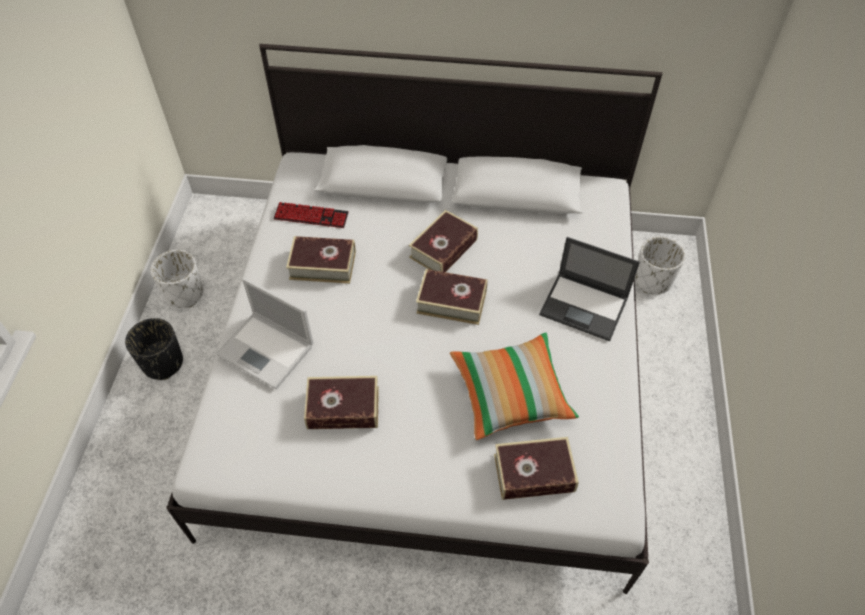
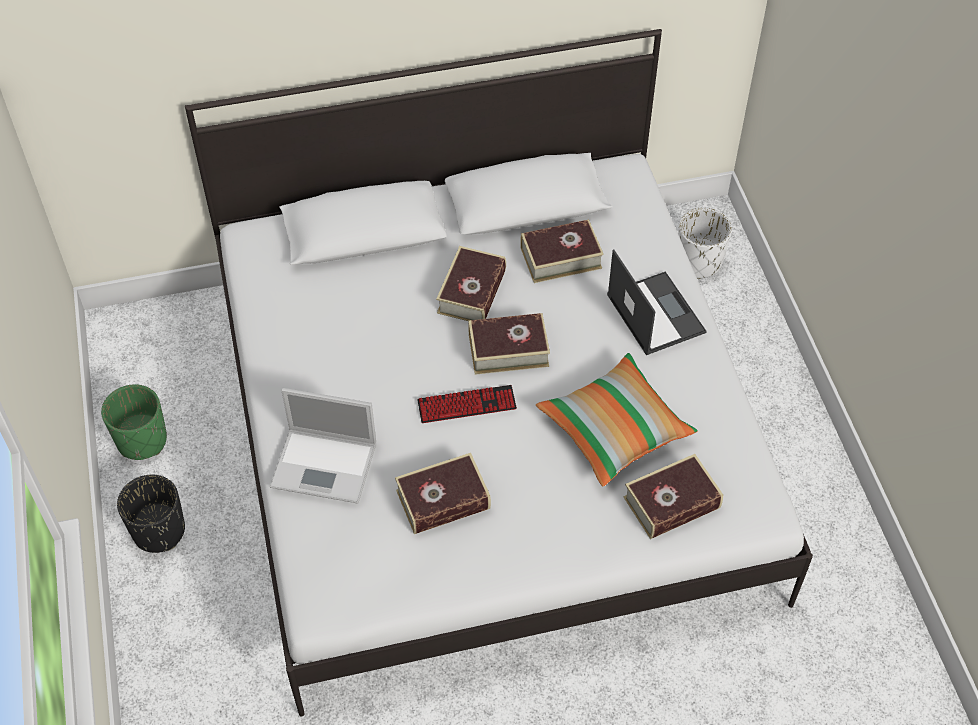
camera: 20 degrees left, 0 degrees up
(185, 294) = (142, 440): white planter -> green planter
(311, 216) = (298, 297): keyboard -> keyboard (466, 405)
(322, 265) = (341, 351): book -> book (560, 258)
(585, 306) = (654, 313): laptop -> laptop turned 120 degrees counterclockwise

